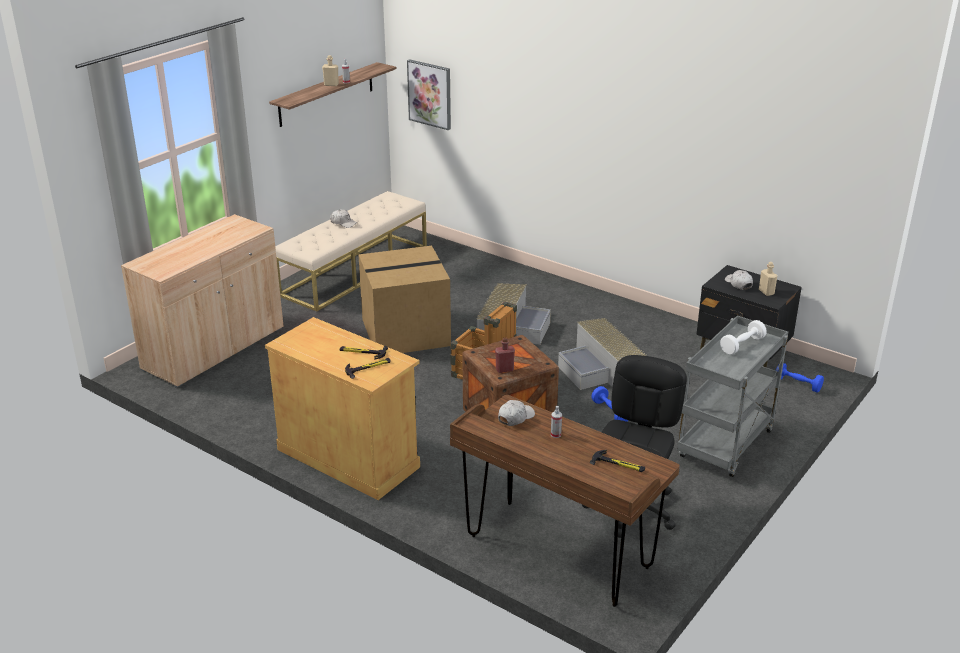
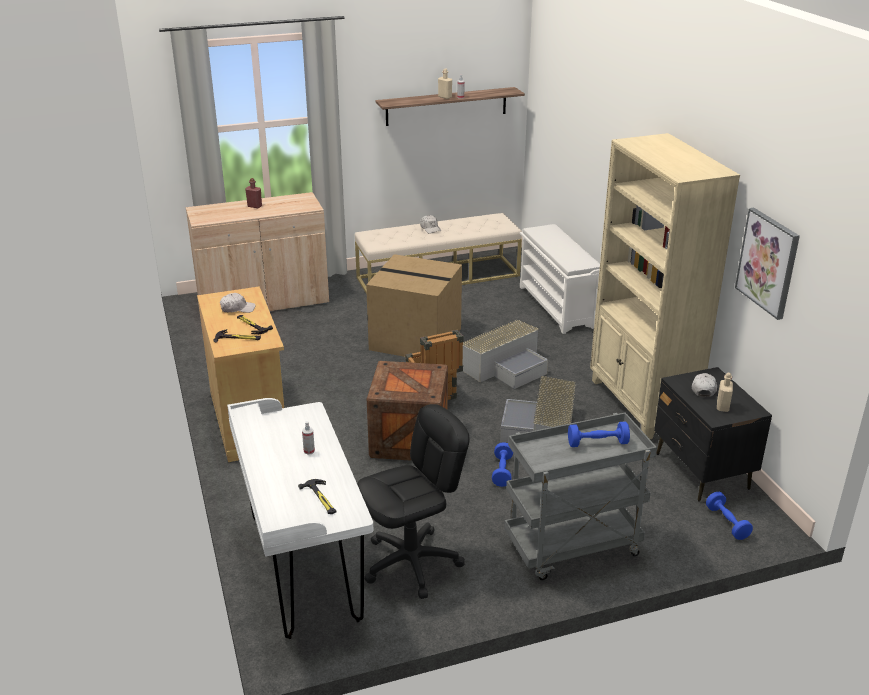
camera: 35 degrees right, 0 degrees up
(430, 94) = (548, 126): picture -> picture (768, 262)
(491, 265) = (557, 307): none -> white shoe rack
(504, 369) = (390, 388): red bottle -> red bottle (254, 206)
(515, 417) = (299, 423): white cap -> white cap (237, 308)
(558, 552) = (303, 569): brown desk -> white desk
(646, 322) = (641, 405): none -> beige bookcase
(742, 345) = (597, 443): white dumbbell -> blue dumbbell

